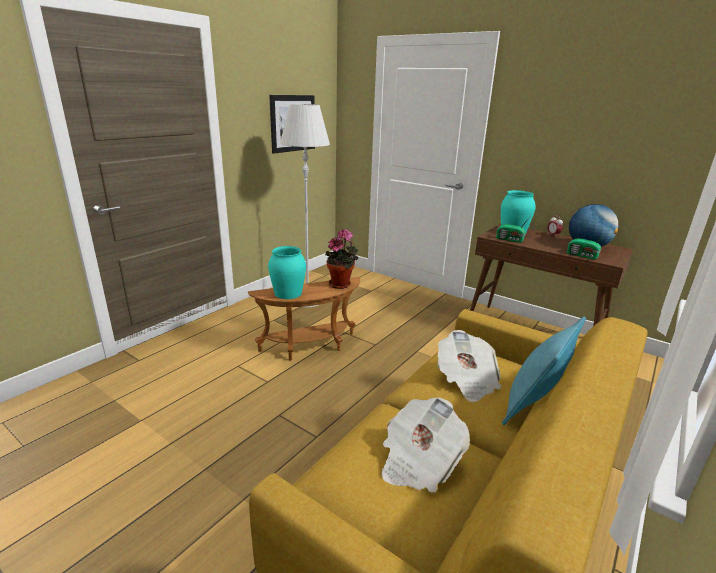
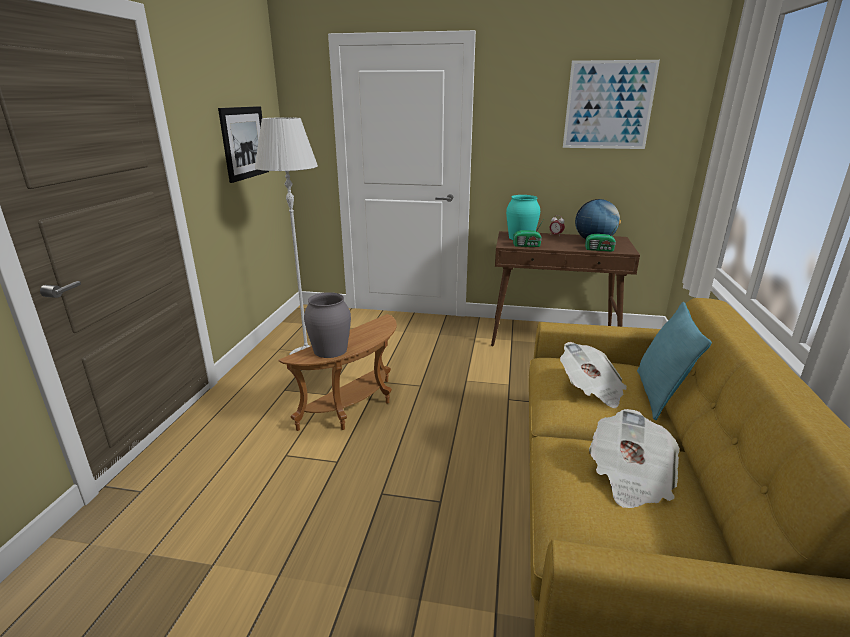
camera: 25 degrees left, 0 degrees up
(287, 293) = (330, 350): turquoise vase -> grey vase
(341, 284) = (379, 326): potted plant -> none
(628, 107) = (608, 105): none -> picture

